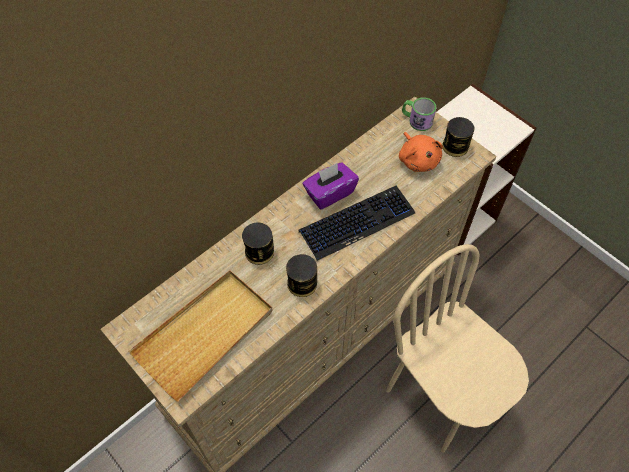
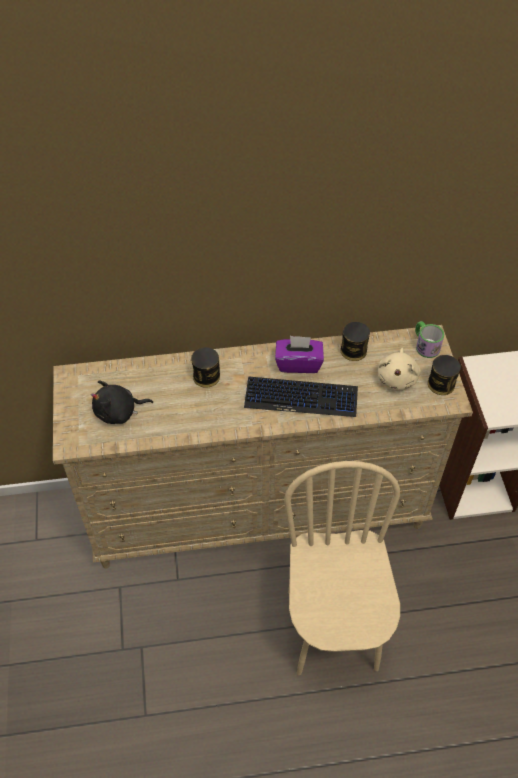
camera: 35 degrees right, 5 degrees down
(205, 335) = (119, 412): beige tray -> black plush toy
(302, 283) = (218, 418): can -> can (353, 350)
(418, 160) = (397, 377): orange plush toy -> beige plush toy

